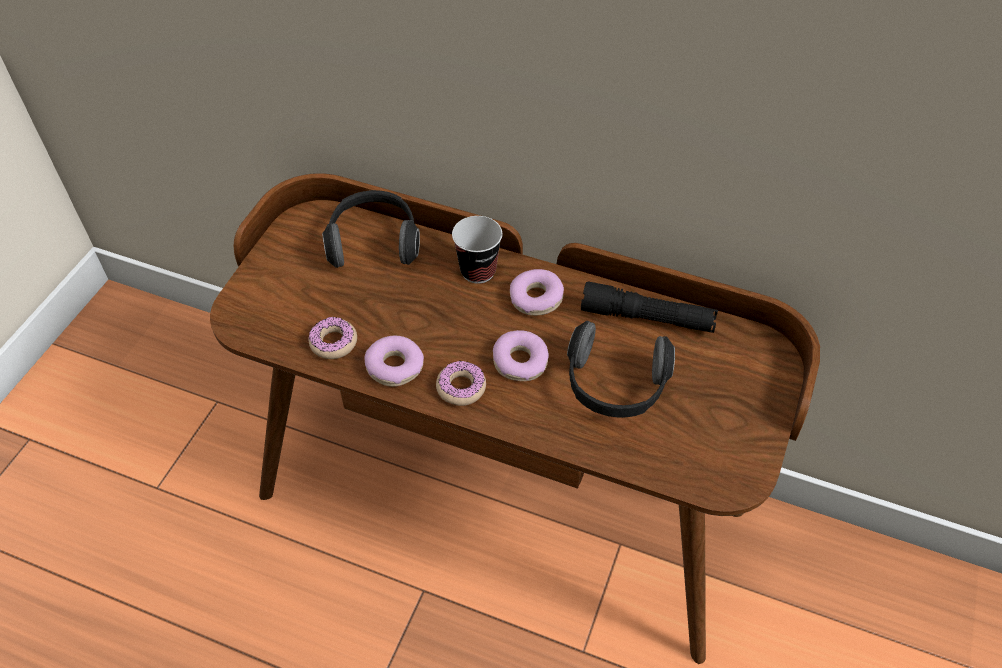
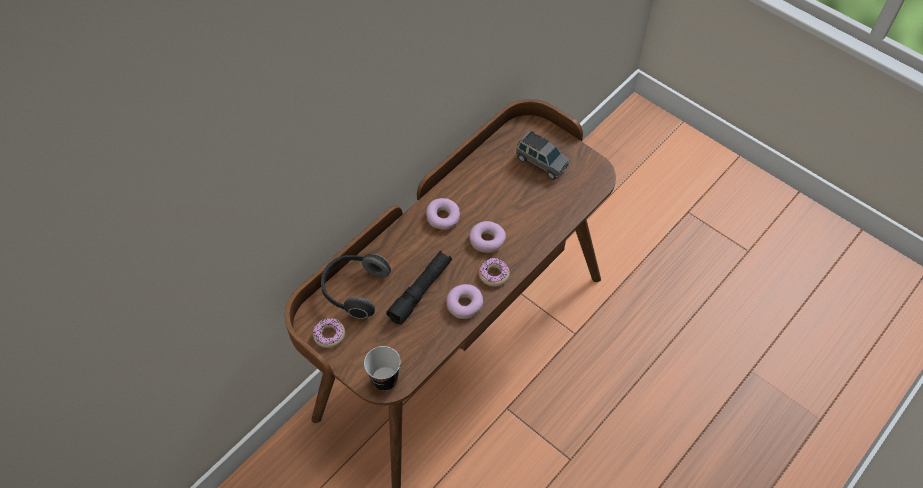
camera: 70 degrees left, 5 degrees up
(333, 342) = (431, 333): donut -> donut (329, 335)
(478, 271) = (407, 240): cup -> cup (385, 379)
(615, 386) = (522, 202): headphones -> none
(647, 318) = (481, 170): black flashlight -> black flashlight (420, 291)
(707, 390) = (541, 162): none -> grey toy car

